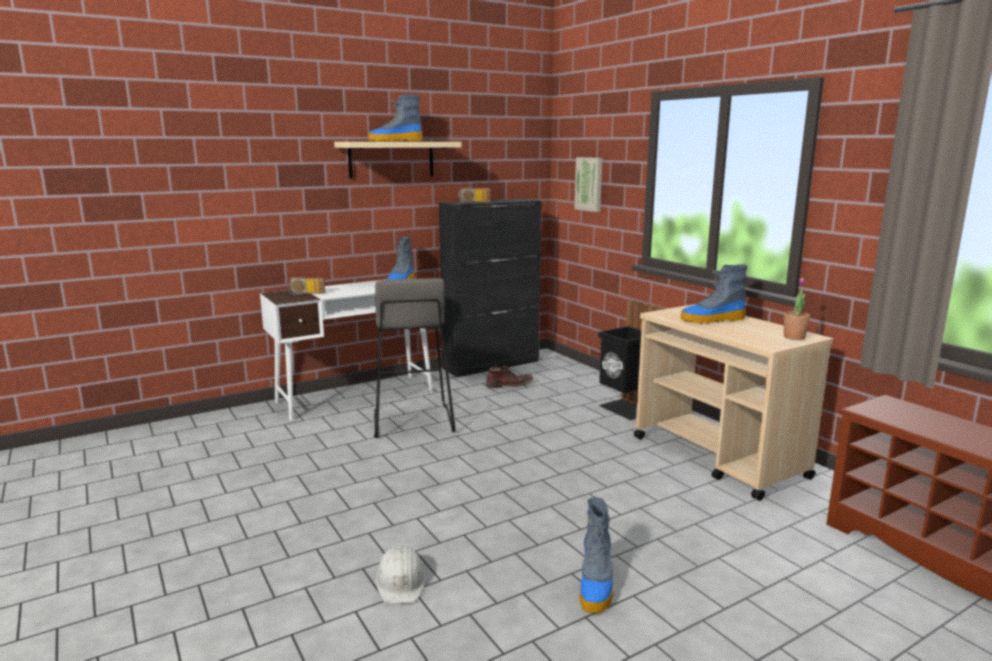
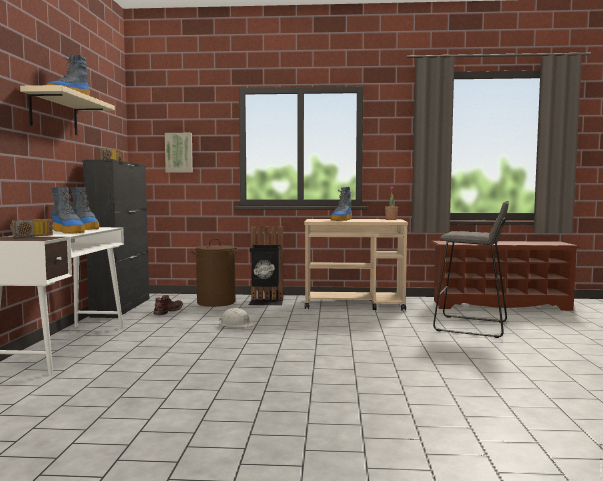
camera: 55 degrees left, 10 degrees down
(401, 582) = (388, 386): white hard hat -> white hard hat (236, 325)
(412, 421) = (161, 342): grey stool -> grey stool (471, 326)
(579, 389) = (216, 302): none -> brown laundry basket
(596, 586) = (444, 350): boot -> boot (69, 232)

